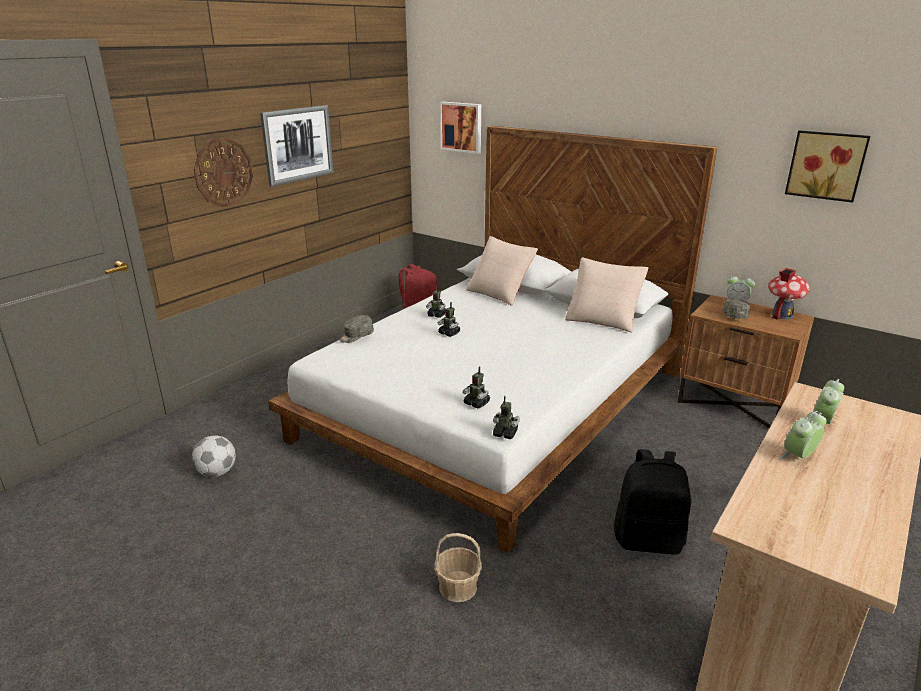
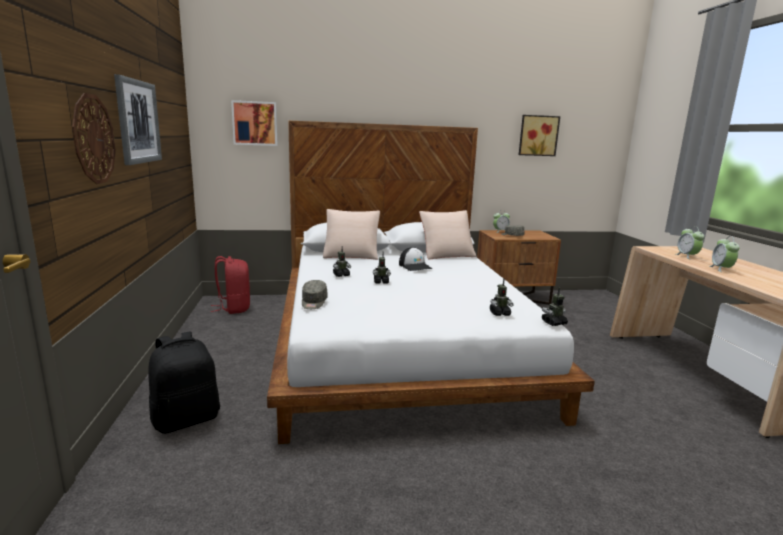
camera: 45 degrees left, 10 degrees down
(217, 472) = (254, 510): football -> none
(457, 587) = (596, 464): basket -> none
(527, 325) = (415, 266): none -> cap
(648, 540) = (609, 378): black backpack -> black backpack (187, 419)
(782, 315) = (529, 232): toy house -> none

